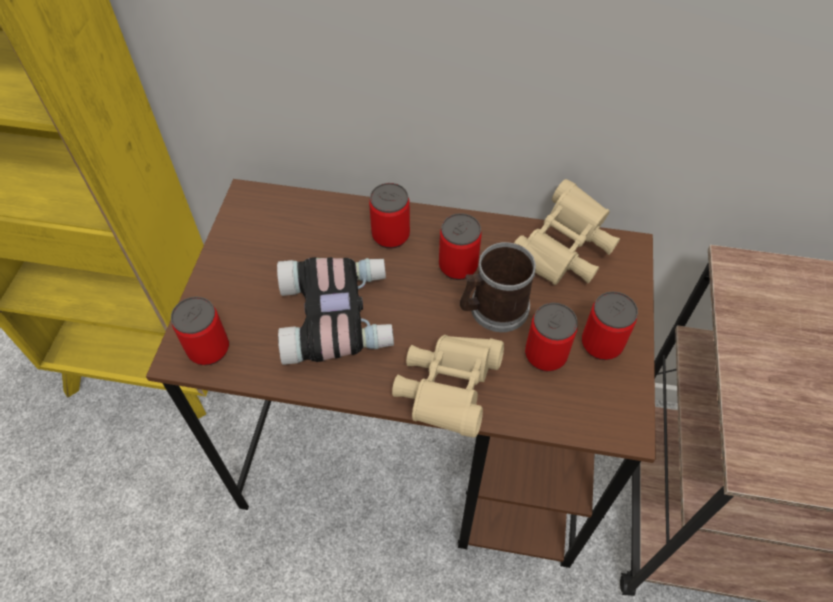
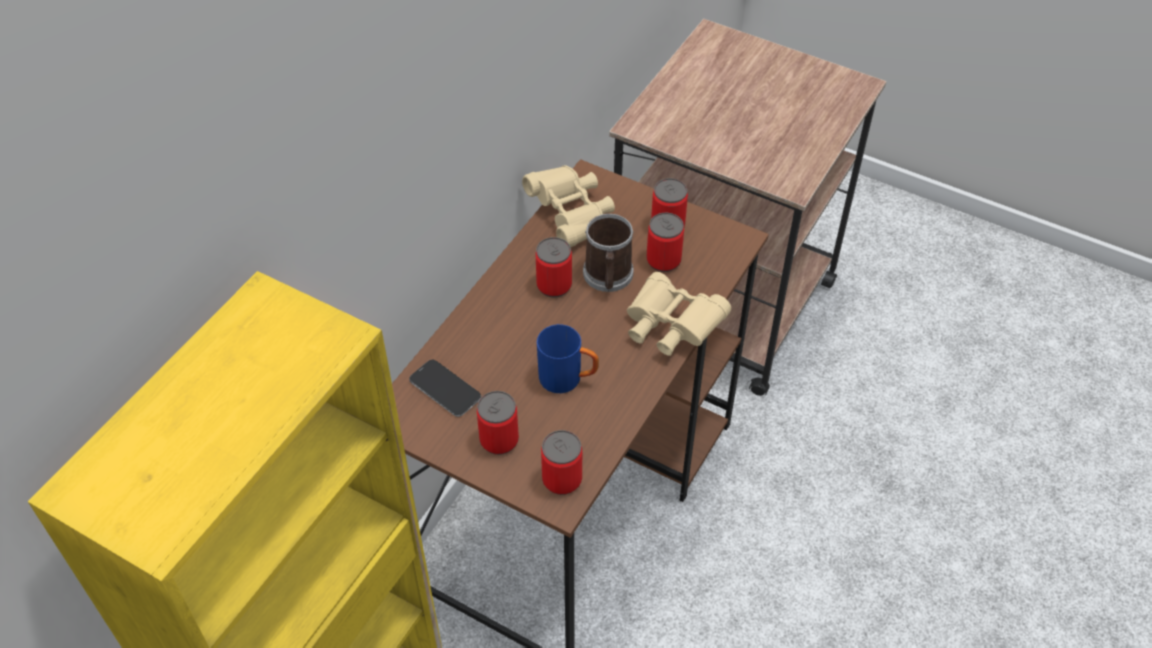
camera: 70 degrees left, 5 degrees down
(291, 223) = (445, 389): none -> phone
(338, 316) = (568, 379): binoculars -> blue mug
(390, 235) = (497, 320): can -> can (499, 440)

